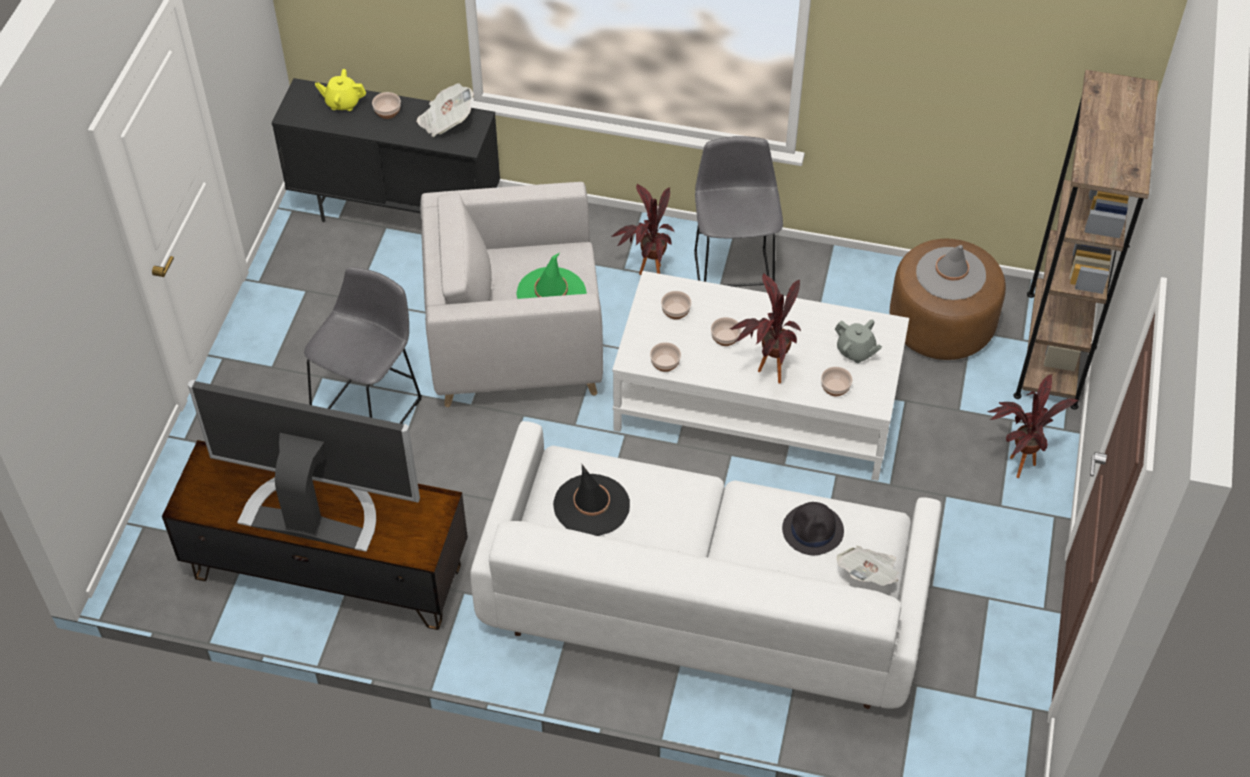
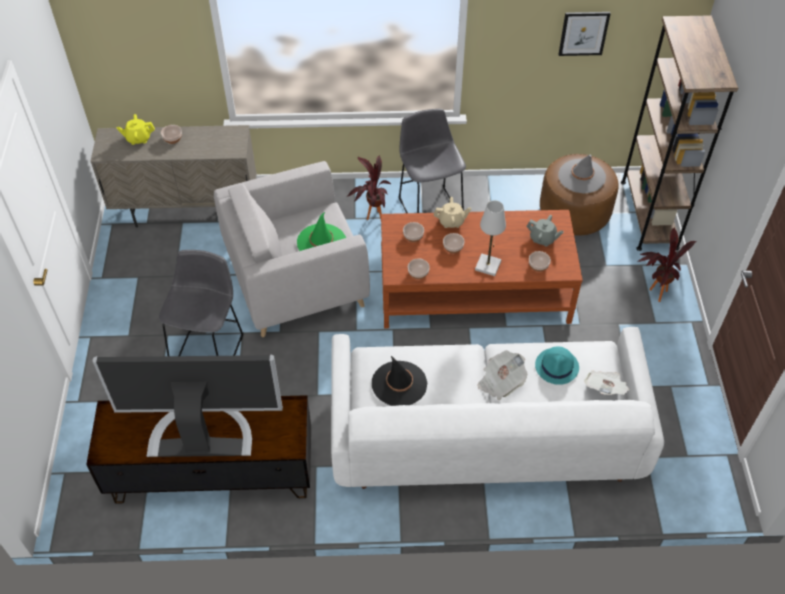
camera: 15 degrees left, 0 degrees up
(397, 213) = (187, 211): black cabinet -> beige cabinet
(446, 121) = (216, 137): newspaper -> newspaper (500, 382)
(736, 301) = (451, 221): none -> beige teapot
(755, 405) = (473, 290): white coffee table -> brown coffee table
(765, 373) = (488, 265): potted plant -> white table lamp
(813, 530) = (557, 366): black hat -> turquoise hat
(975, 71) = (583, 33): none -> picture

